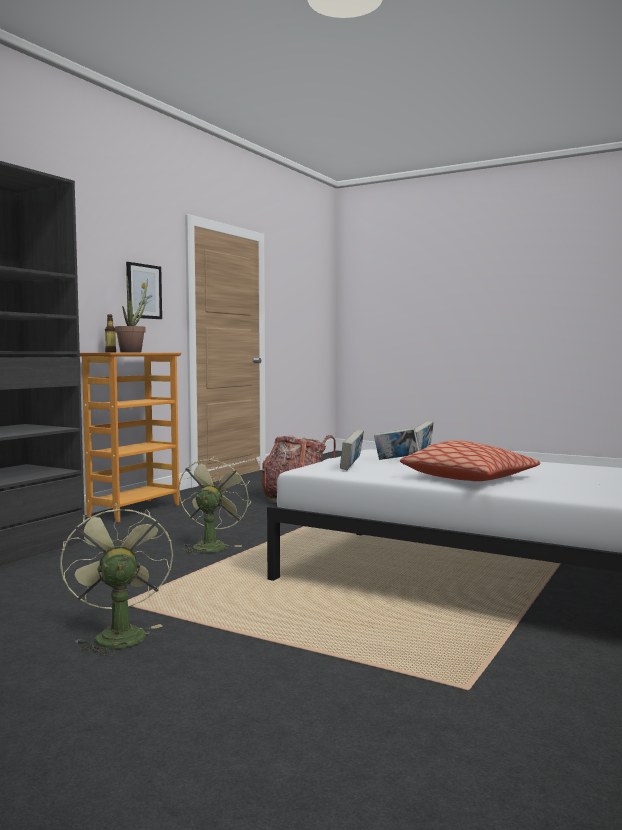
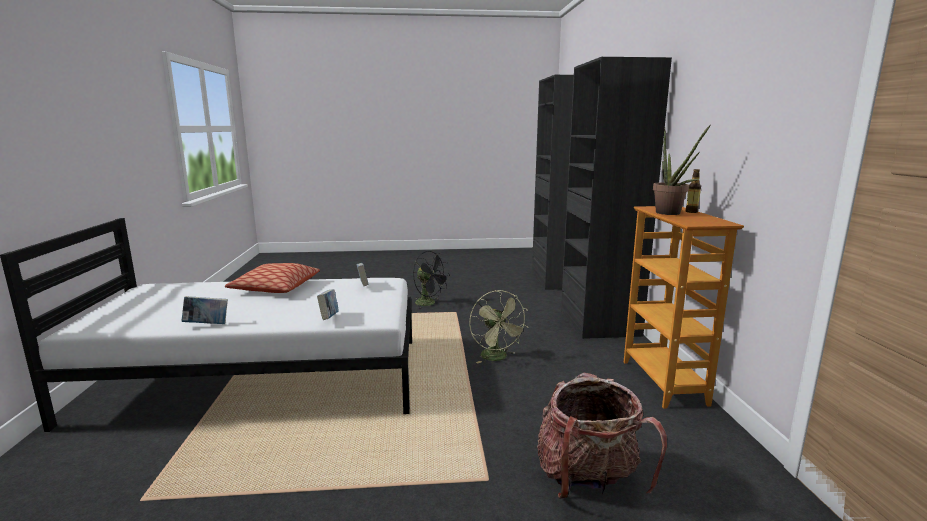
camera: 145 degrees right, 10 degrees up
(117, 634) = (429, 303): green fan -> black fan
(143, 291) = (766, 138): picture -> none
(396, 460) = (342, 303): book -> book (207, 325)

